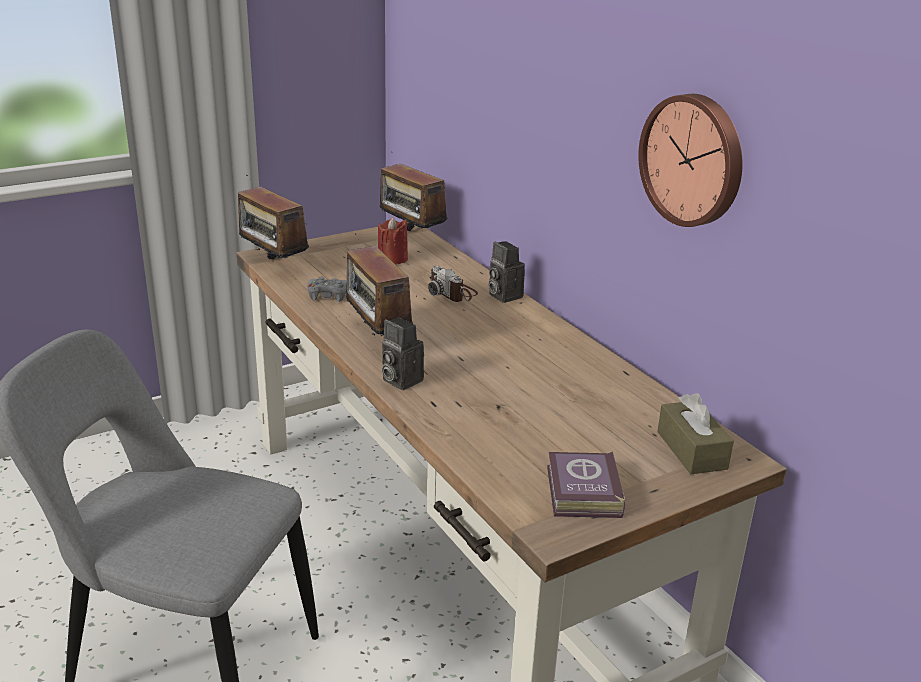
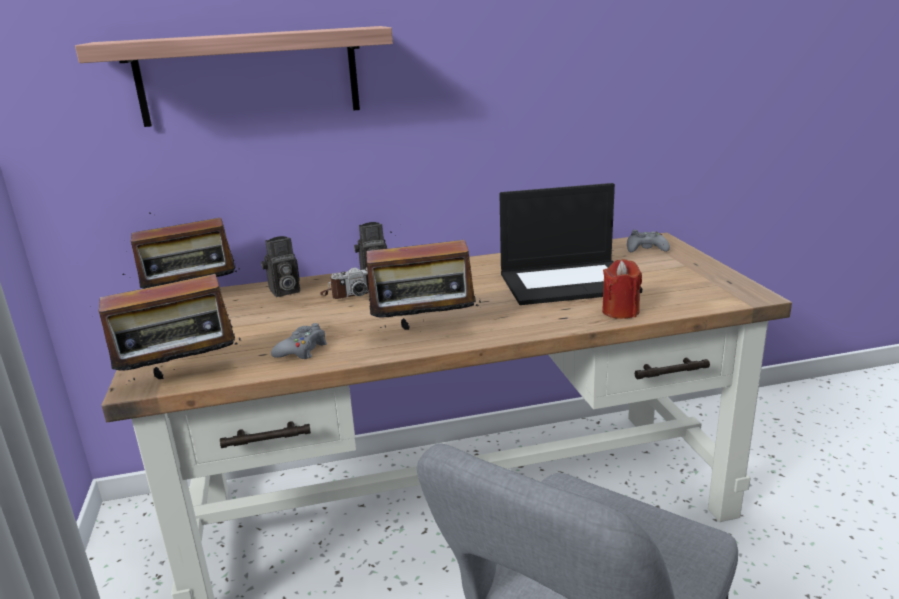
camera: 70 degrees left, 5 degrees down
(392, 259) = (242, 312): red candle -> red candle (620, 311)
(399, 380) = (515, 328): camera -> camera (283, 291)
(488, 67) = (249, 76): none -> shelf
(536, 400) = (568, 282): none -> laptop
(582, 493) = (701, 282): book -> none
(691, 450) = (646, 249): brown tissue box -> grey game controller
(694, 160) = (543, 68): wall clock -> none

